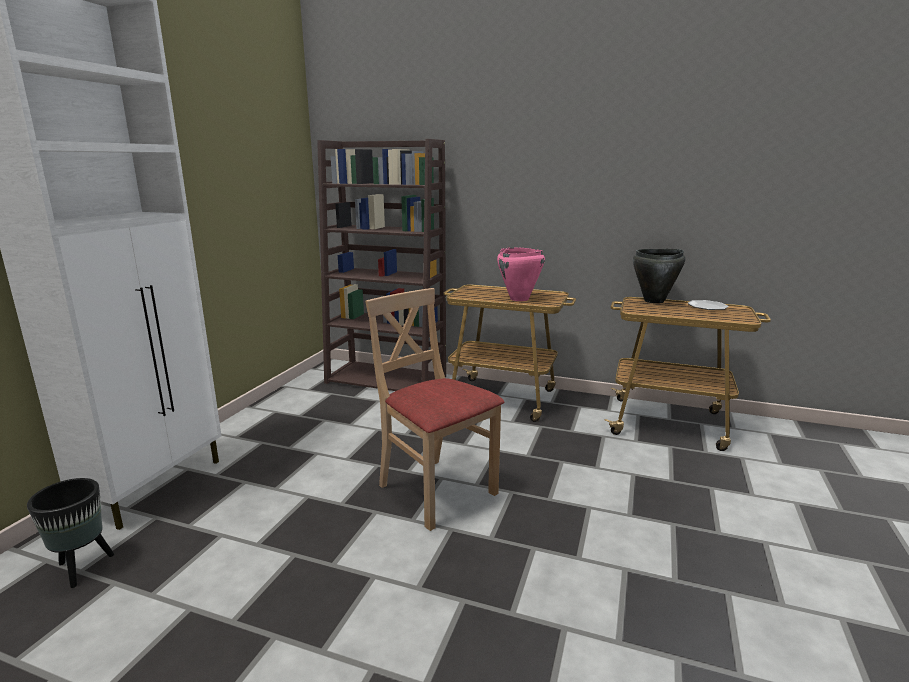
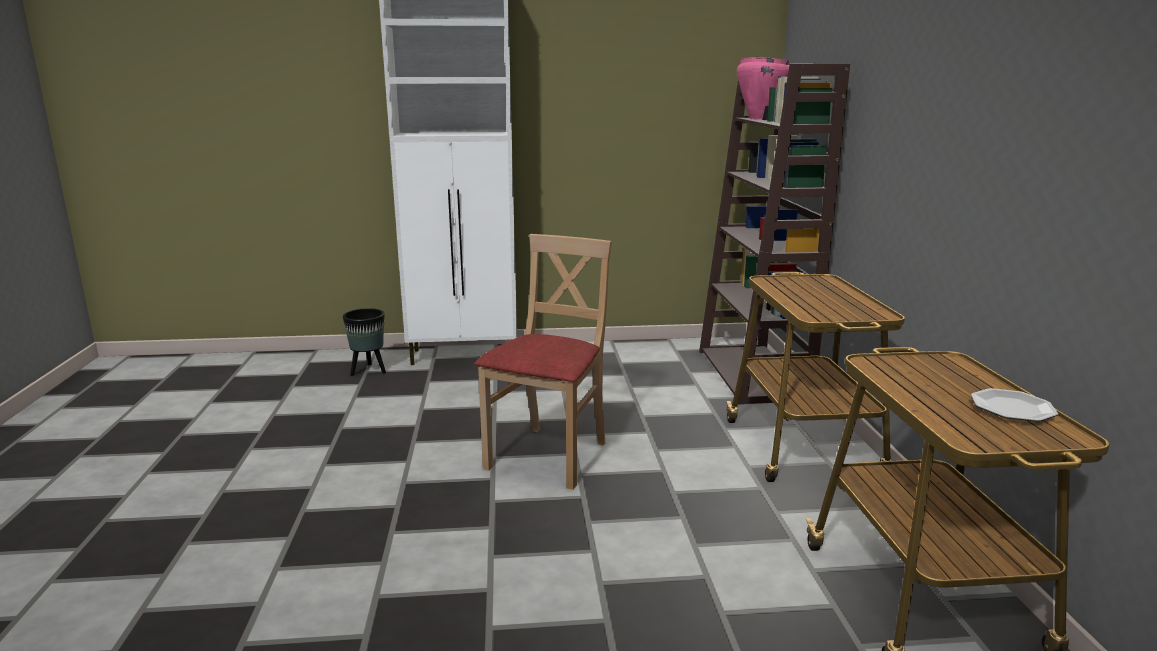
camera: 65 degrees right, 0 degrees up
(519, 299) = (811, 303): pink cooking pot -> pink cooking pot (759, 118)
(654, 301) = (965, 370): black cooking pot -> none

